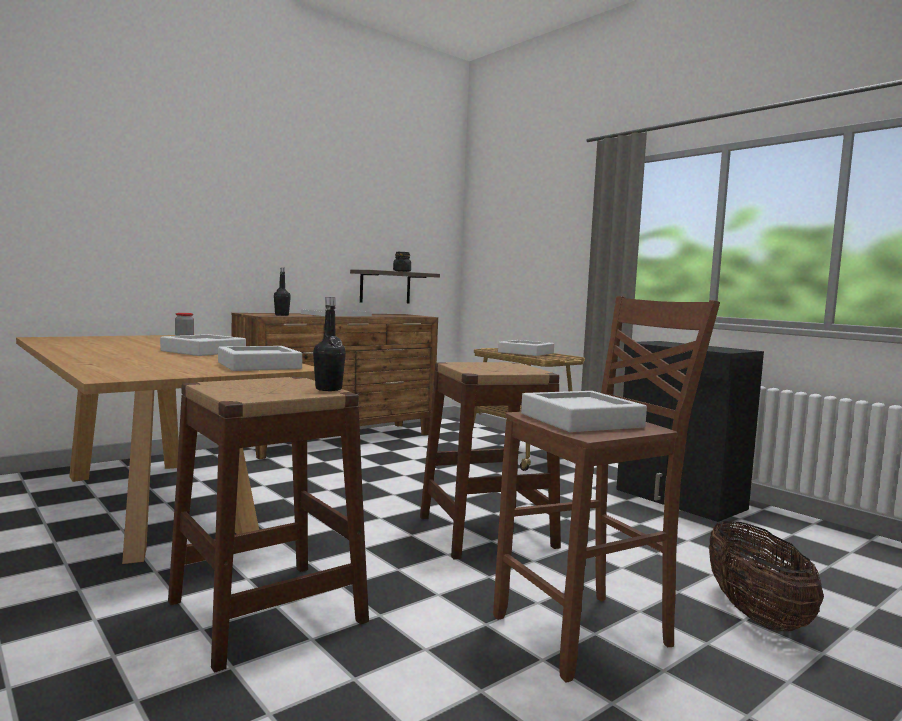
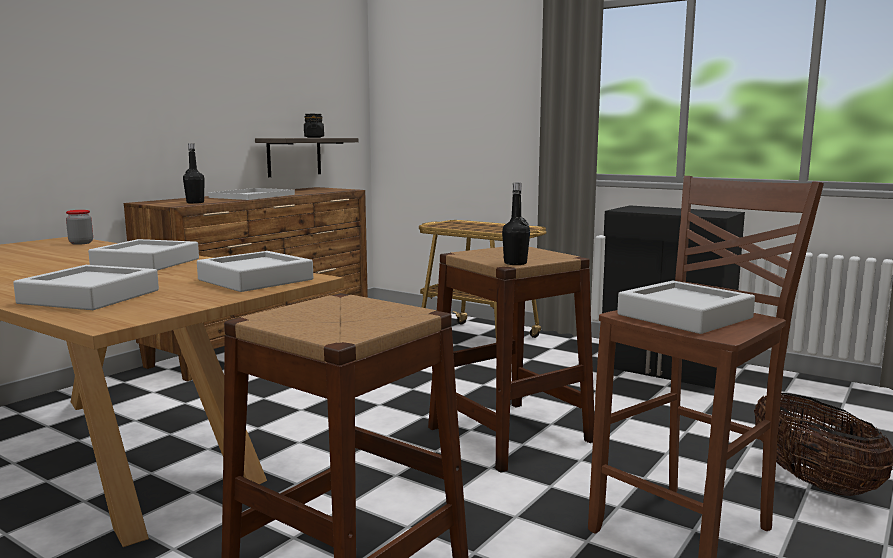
camera: 15 degrees left, 5 degrees up
(328, 389) = (409, 309): black bottle -> black bottle (515, 263)
(526, 352) = (479, 226): grey tray -> grey tray (90, 297)

